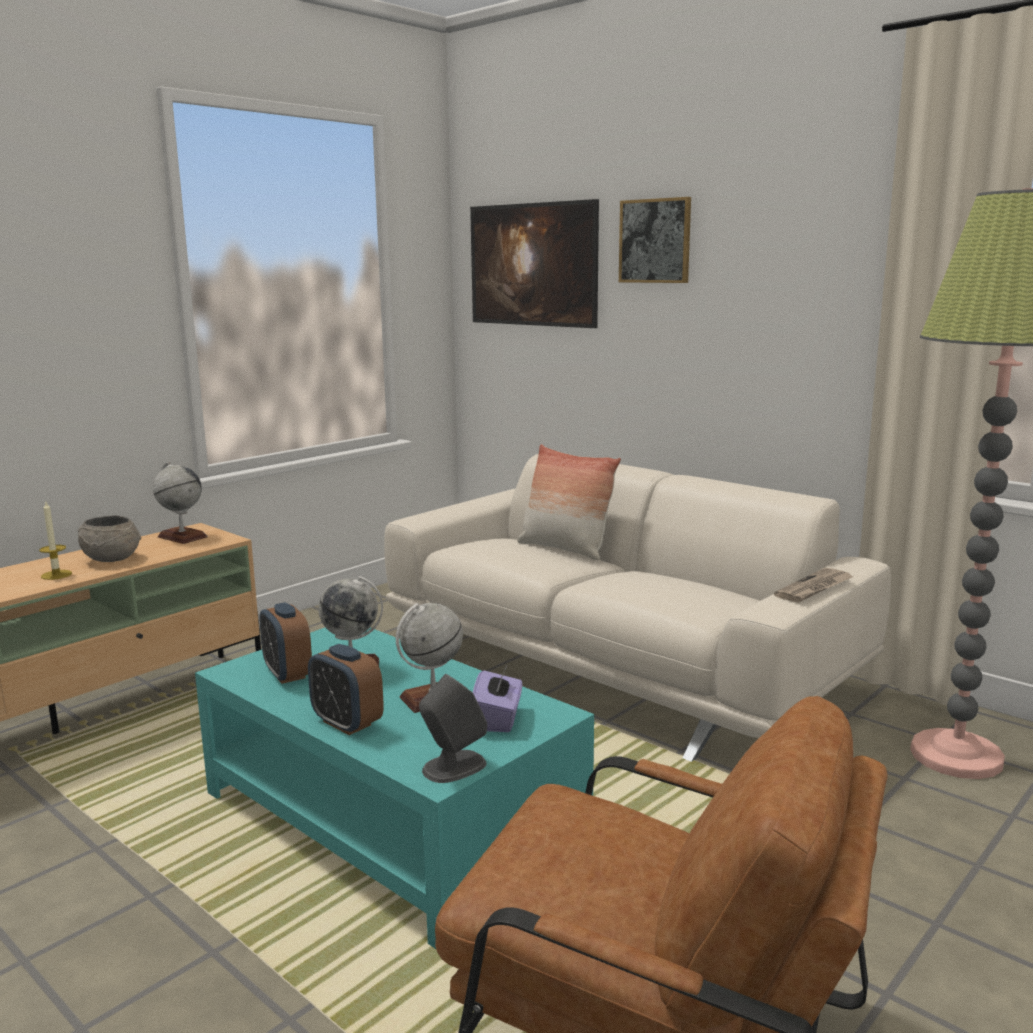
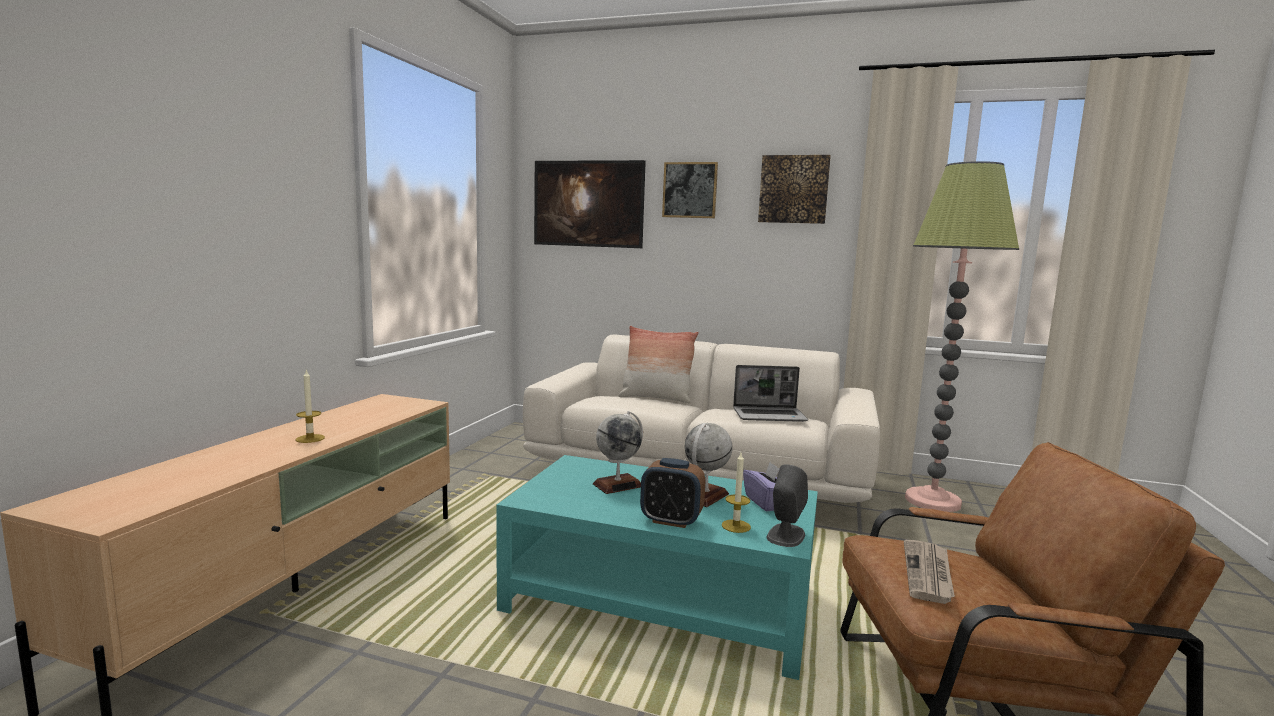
camera: 25 degrees left, 5 degrees down
(111, 559) = (344, 423): grey bowl -> none
(182, 537) = (383, 404): globe -> none
(287, 674) = (575, 495): alarm clock -> none
(412, 743) = (736, 526): none -> candle
(673, 592) = (770, 415): none -> laptop
(796, 235) = (793, 189): none -> picture
(814, 588) = (860, 404): newspaper -> newspaper (928, 574)

